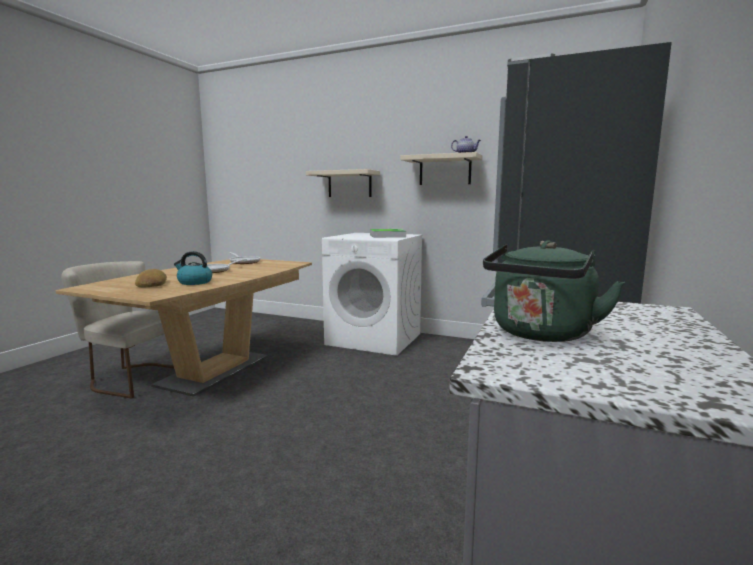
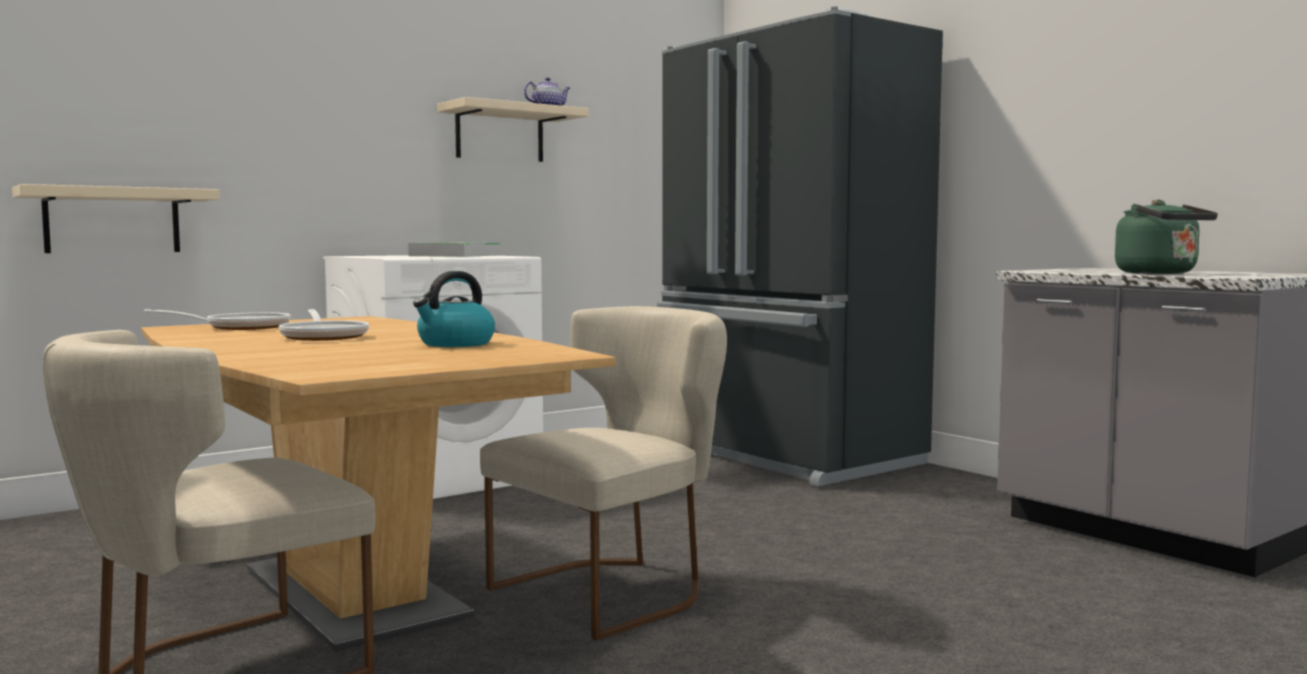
camera: 60 degrees left, 5 degrees down
(151, 284) = (405, 354): bread -> none
(241, 413) = (614, 590): none -> beige chair
(349, 184) = (300, 145): beige shelf -> beige shelf (112, 221)

